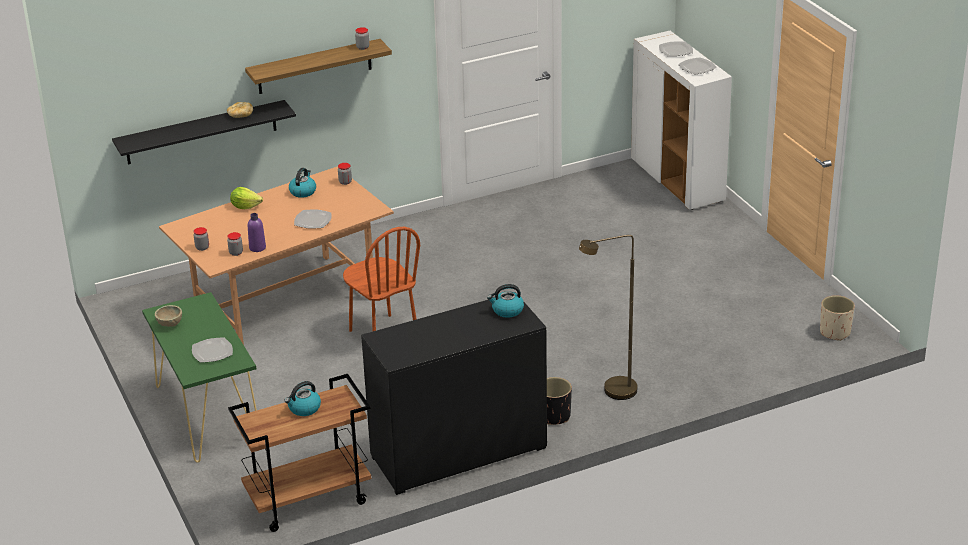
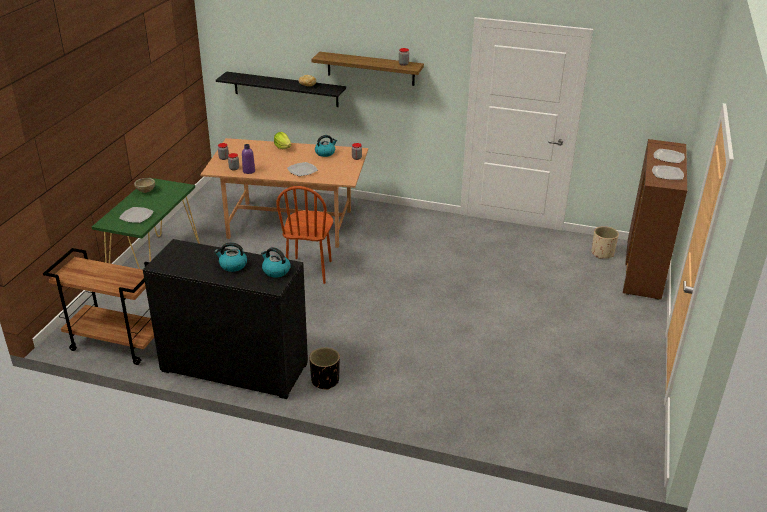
camera: 40 degrees right, 0 degrees up
(304, 408) = (112, 273): kettle -> kettle (232, 265)
(612, 392) = (385, 388): brown floor lamp -> none
(678, 181) = (643, 270): white cabinet -> brown cabinet
(835, 332) = (618, 445): beige planter -> beige planter (602, 253)

